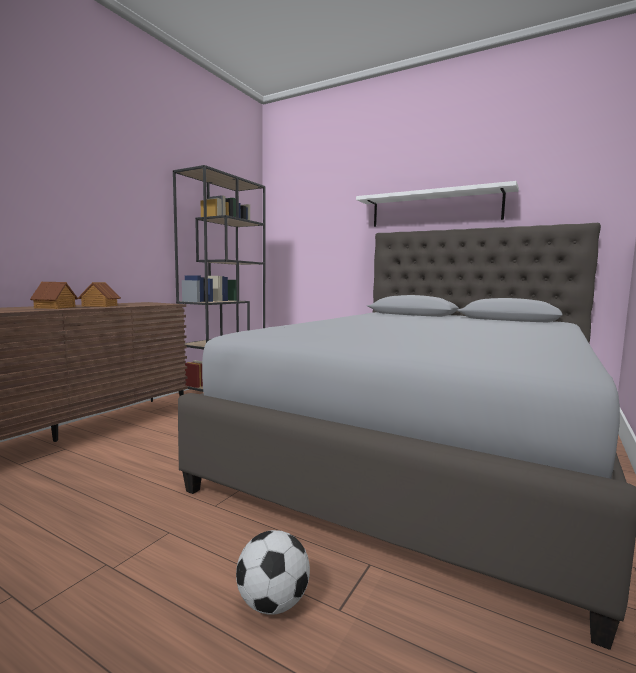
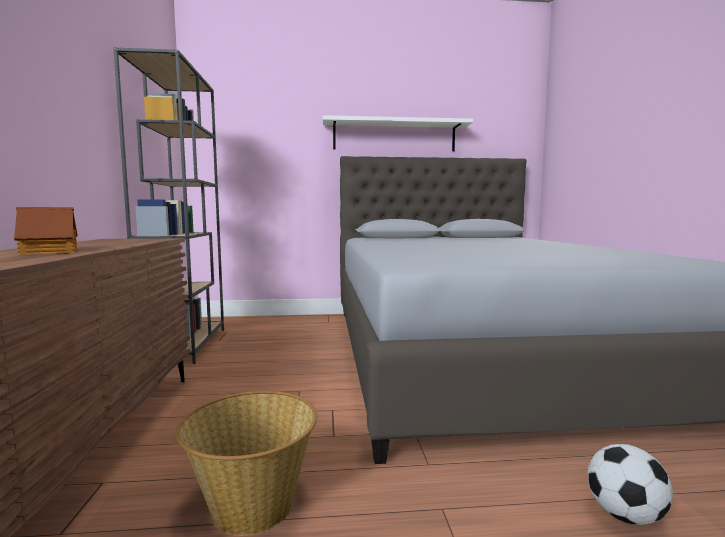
camera: 35 degrees left, 0 degrees up
(92, 485) = (252, 507): none -> basket
(99, 306) = (96, 246): toy house -> none

